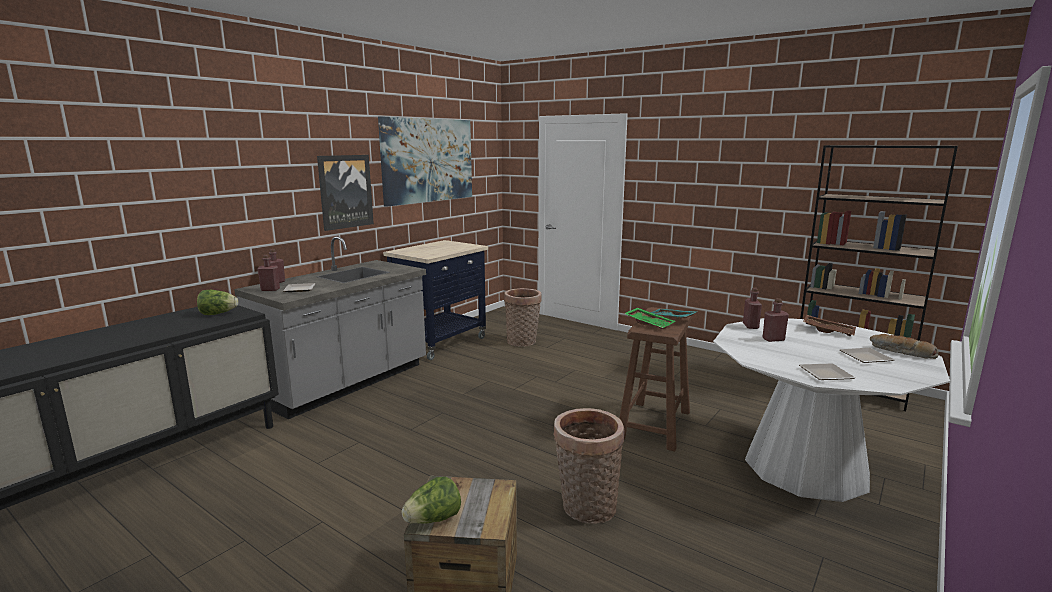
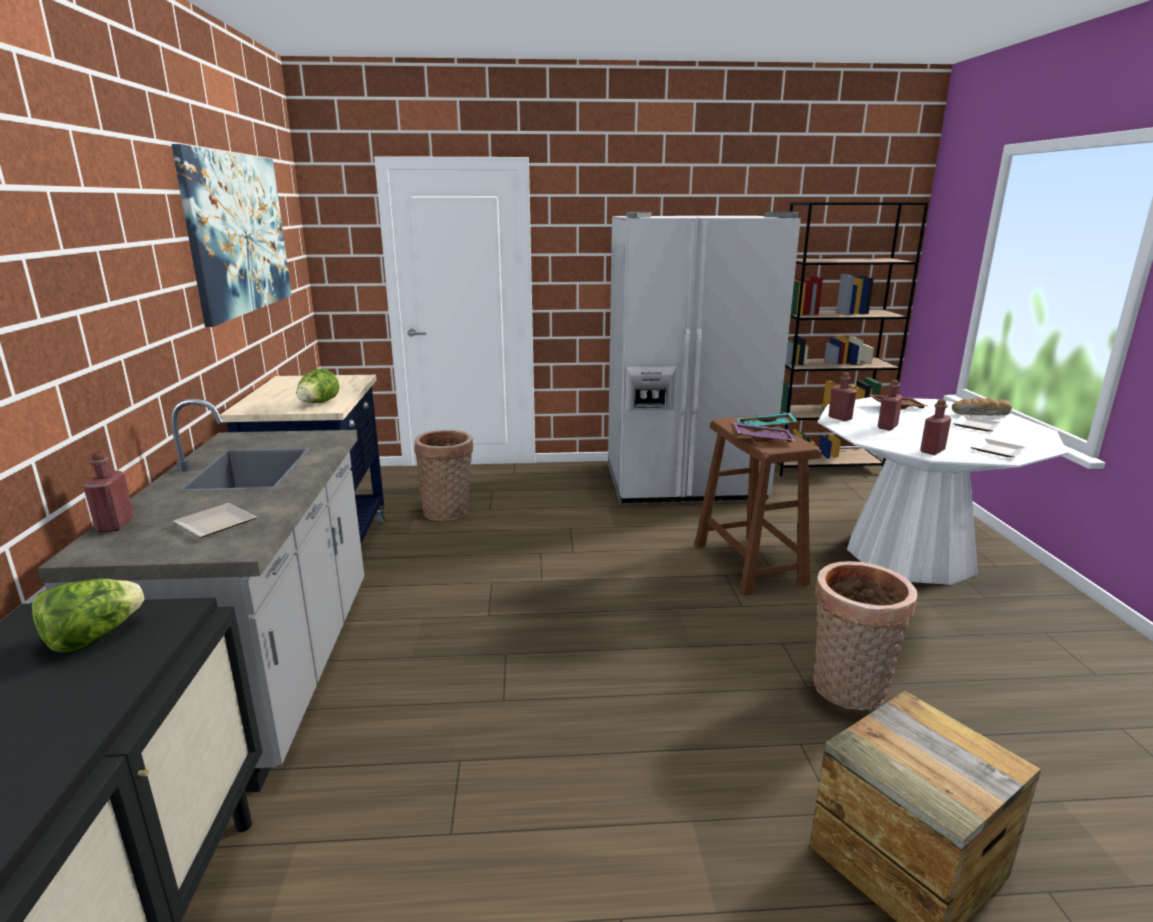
camera: 40 degrees left, 5 degrees up
(270, 289) = (145, 543): red bottle -> red bottle (932, 451)
(345, 191) = (155, 304): picture -> none
(433, 520) = (949, 797): lettuce -> lettuce (318, 403)
(649, 323) = (762, 439): green tray -> purple tray
(699, 367) = (684, 482): none -> white fridge

